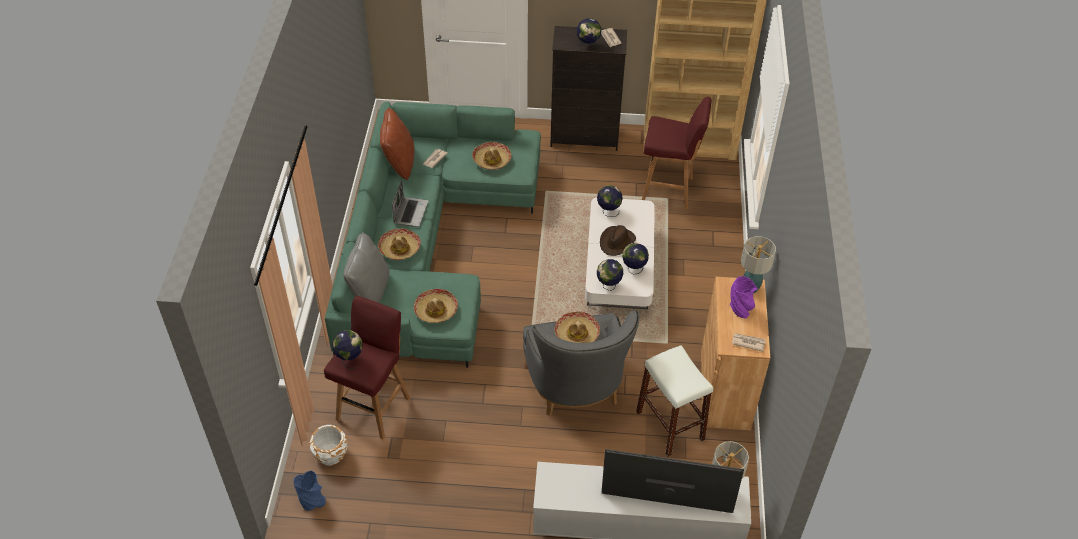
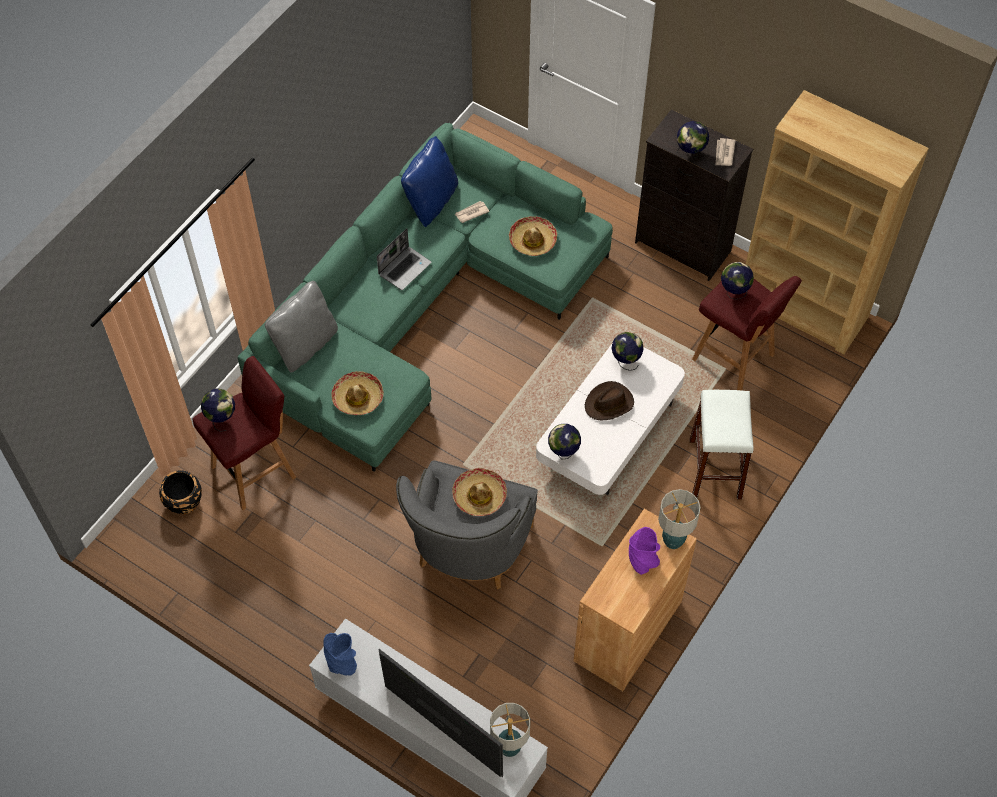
camera: 30 degrees right, 10 degrees up
(312, 501) = (139, 541): blue vase -> blue vase (341, 662)
(330, 455) = (184, 502): white planter -> black planter
(399, 163) = (431, 201): brown pillow -> blue pillow
(399, 248) = (366, 307): hat -> none
(633, 269) = (605, 445): globe -> globe (734, 292)
(670, 425) = (539, 641): white stool -> white stool (715, 469)
(748, 342) = (622, 604): newspaper -> none

